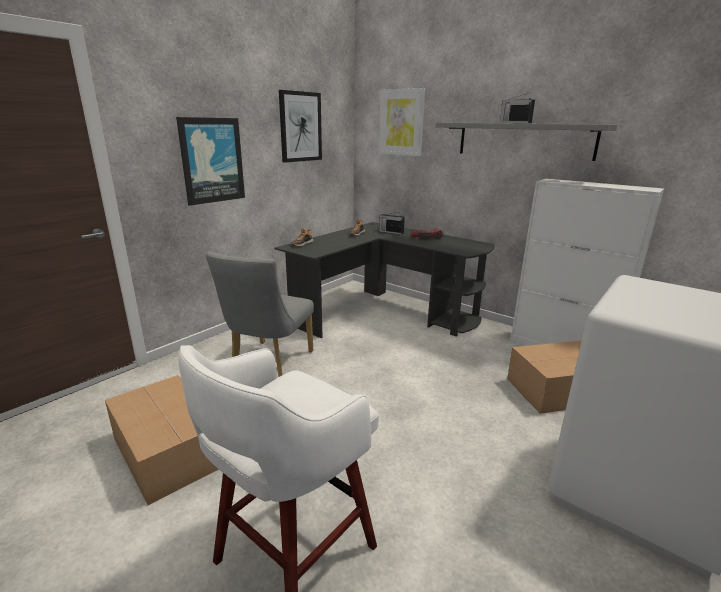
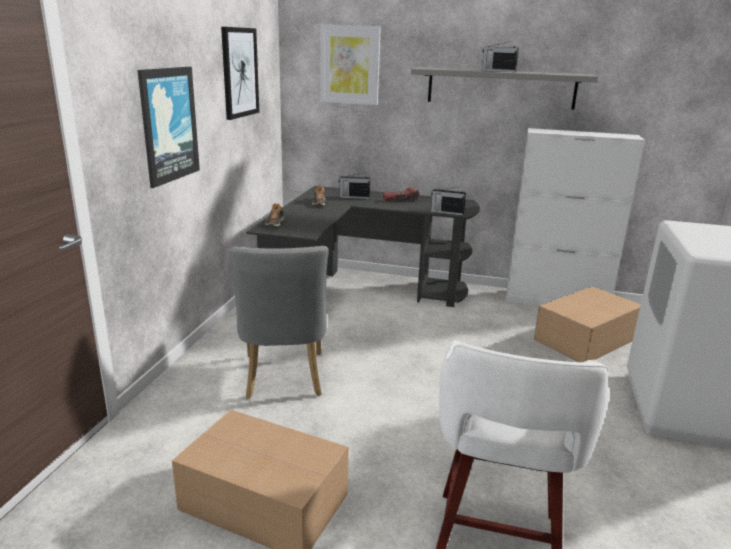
camera: 25 degrees left, 0 degrees up
(453, 251) = (446, 212): none -> radio

